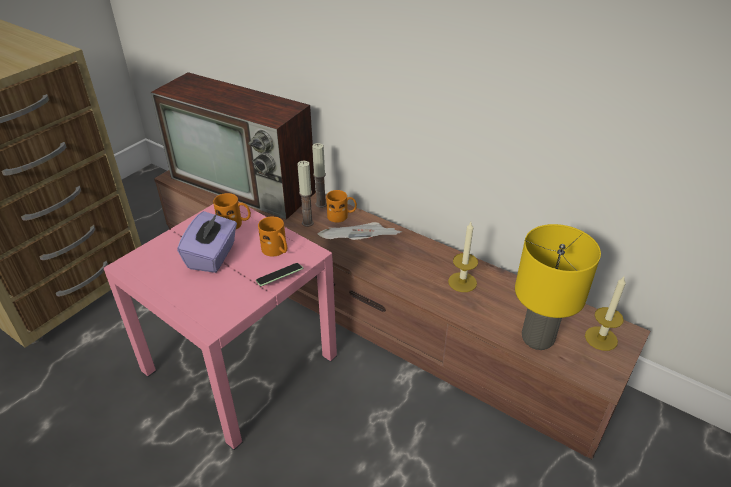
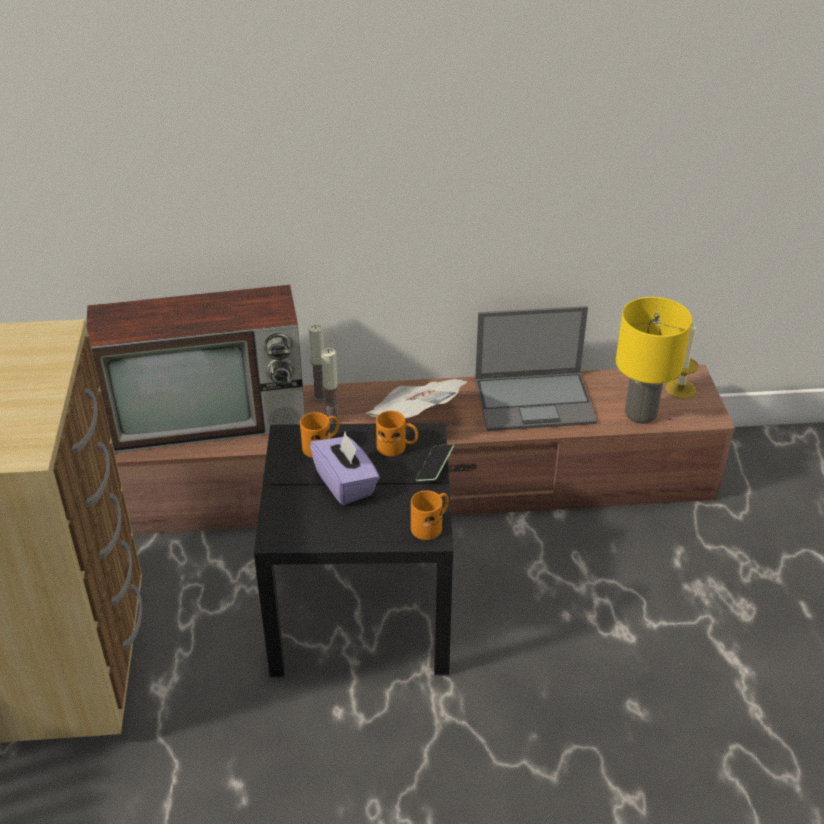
camera: 40 degrees left, 0 degrees up
(242, 363) = (363, 606): pink side table -> black side table
(342, 216) = (356, 397): orange mug -> orange mug (431, 525)
(462, 282) = (536, 401): candle -> laptop

